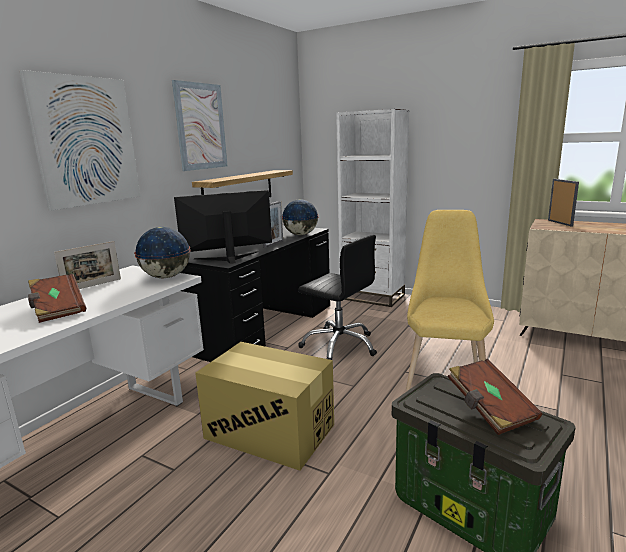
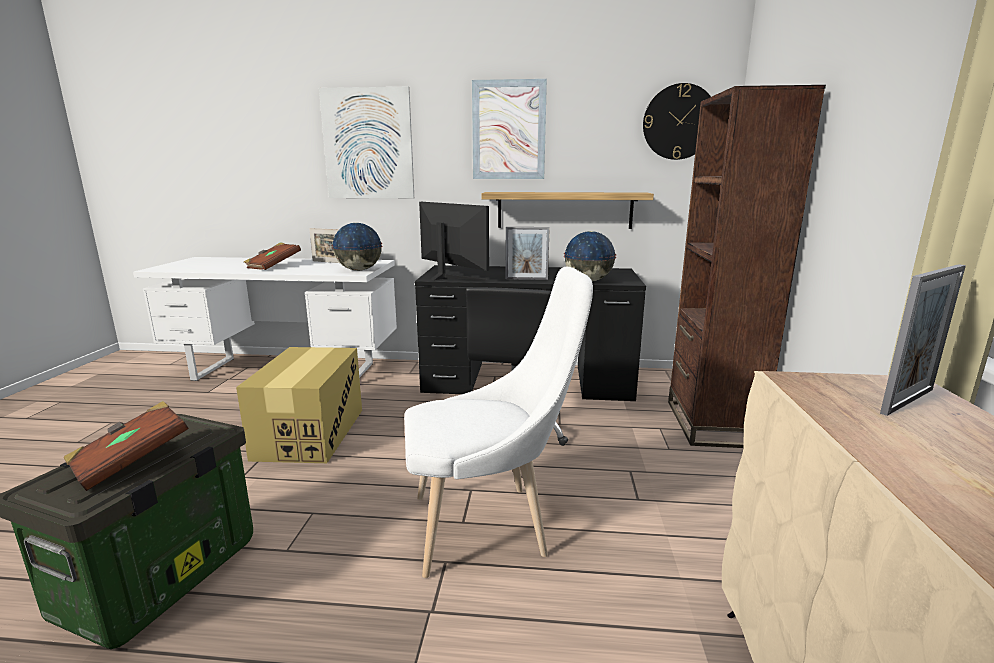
camera: 65 degrees right, 0 degrees up
(281, 121) = (679, 122): none -> wall clock
(372, 297) = (711, 423): white bookcase -> brown bookcase
(445, 372) = (489, 526): yellow chair -> white chair

